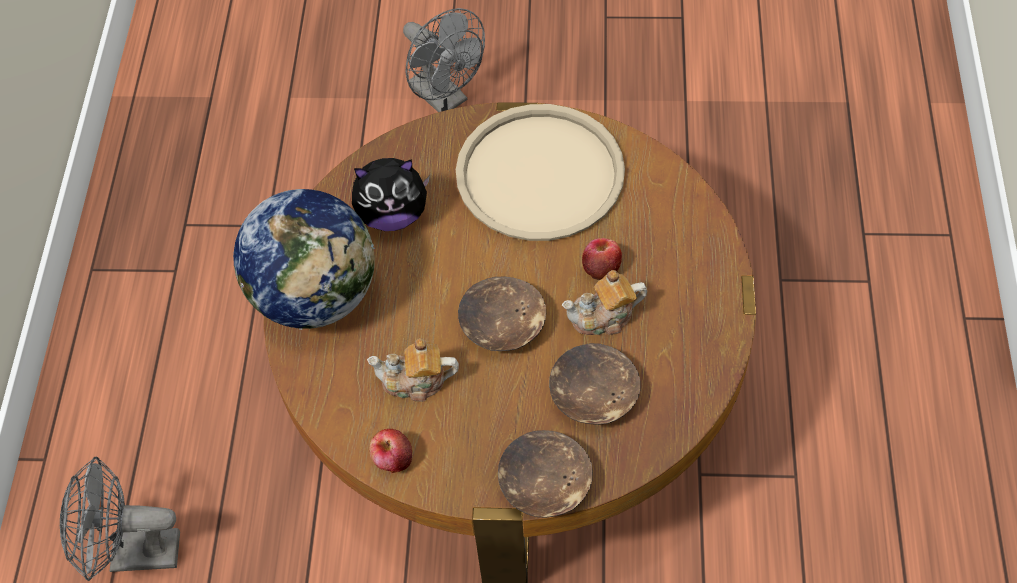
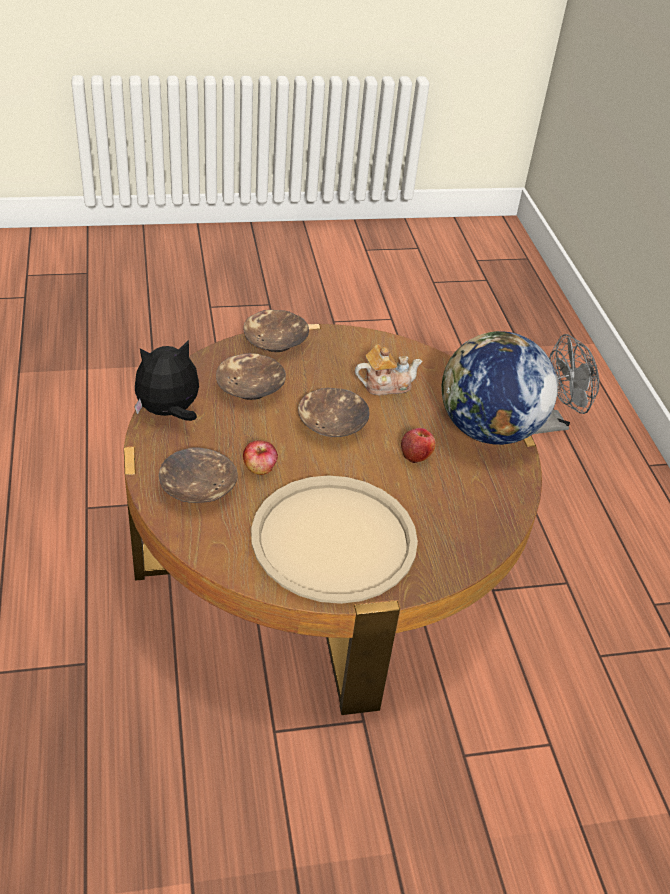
camera: 160 degrees right, 15 degrees down
(393, 215) = (455, 492): plush toy -> plush toy (169, 413)
(393, 459) = (383, 345): apple -> apple (416, 455)
(445, 98) = (490, 838): grey fan -> none
(604, 317) = (251, 434): teapot -> none
(673, 248) = (198, 488): none -> brown bowl

